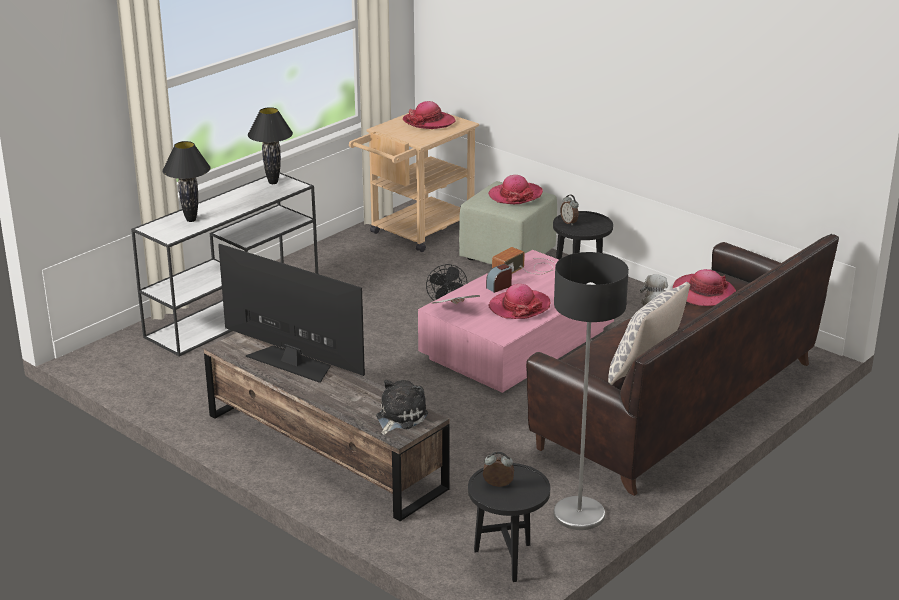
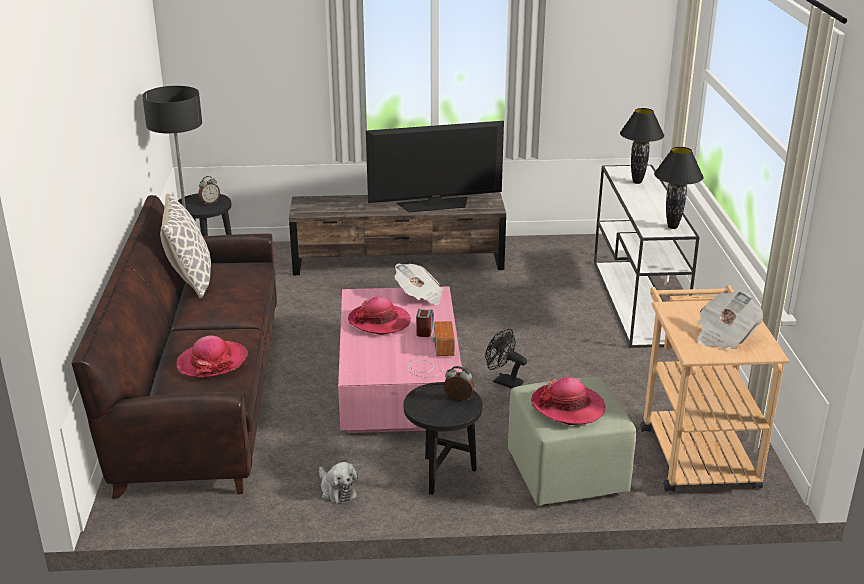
camera: 135 degrees right, 0 degrees up
(399, 417) = (318, 207): plush toy -> none
(429, 122) = (724, 336): hat -> newspaper

